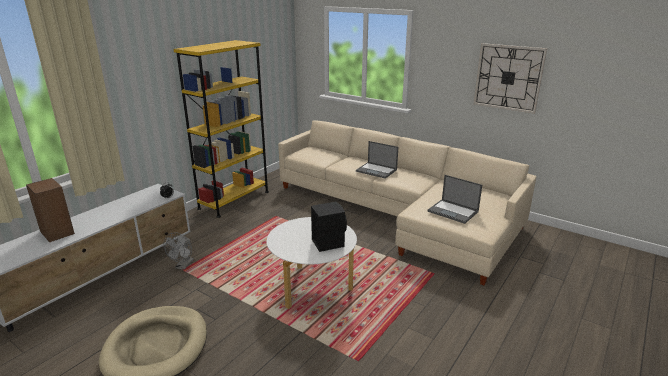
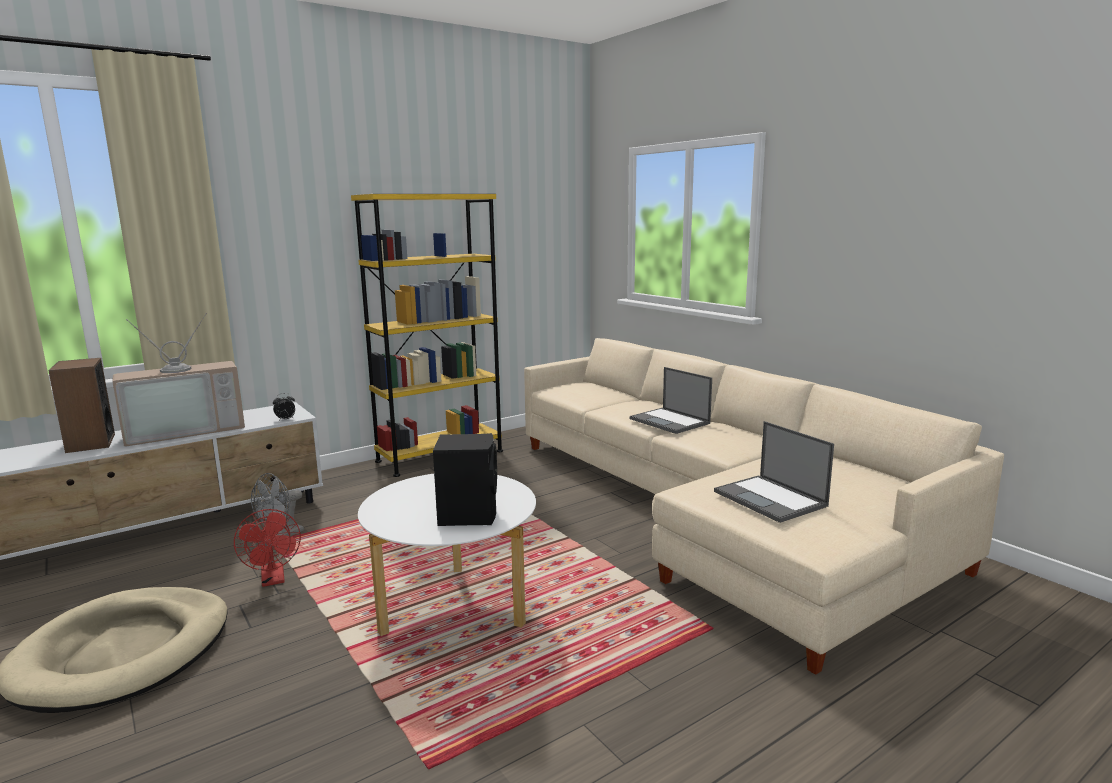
camera: 20 degrees right, 10 degrees down
(111, 214) = (186, 430): none -> television
(203, 291) = (273, 580): none -> red fan
(508, 77) = (944, 242): wall clock -> none

